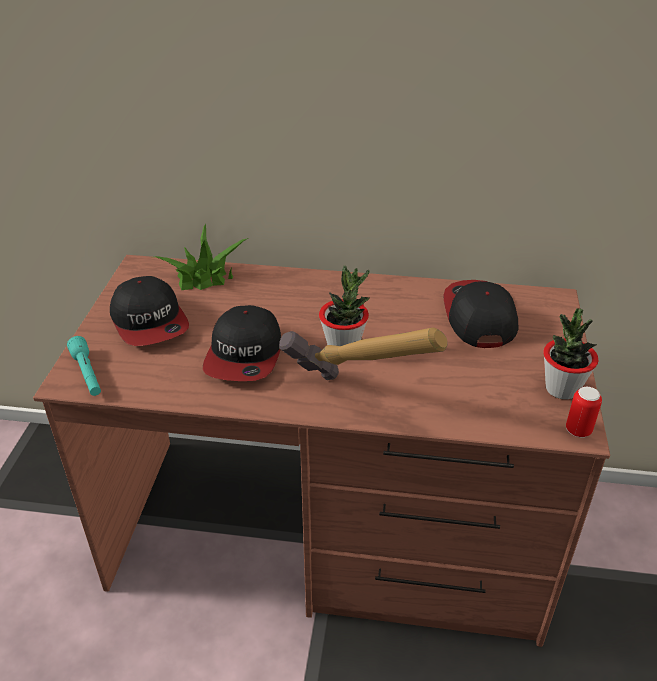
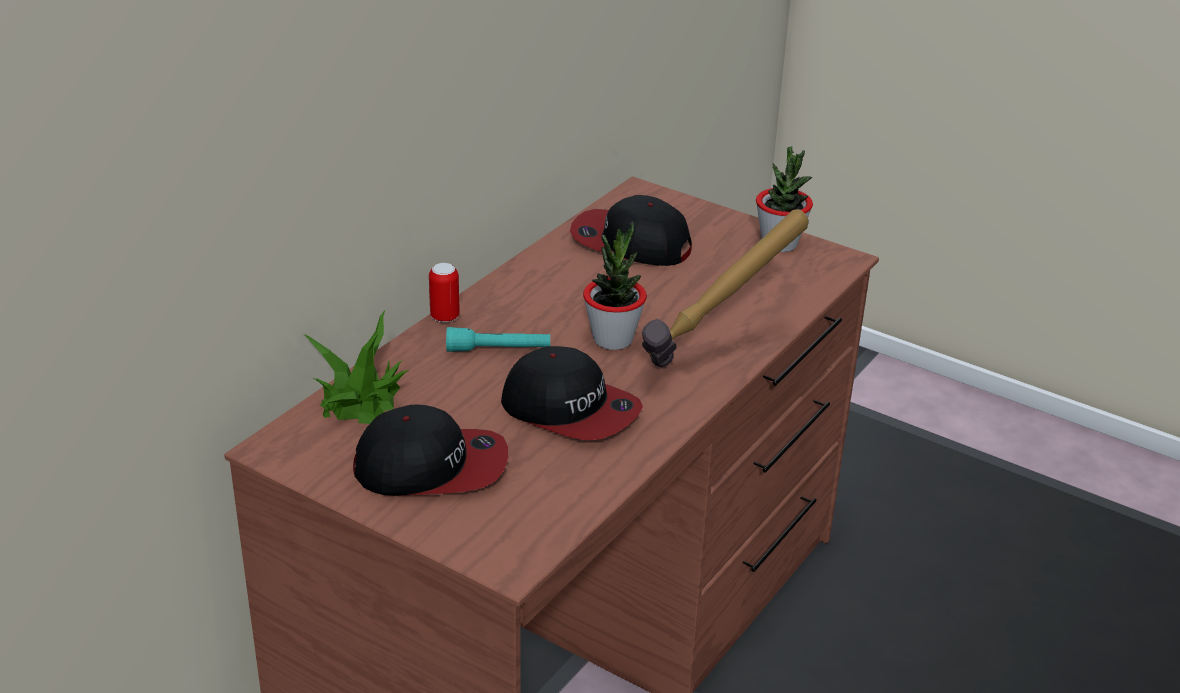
camera: 65 degrees left, 5 degrees down
(87, 374) = (506, 542): turquoise flashlight -> turquoise flashlight (498, 350)
(578, 430) = (840, 258): can -> can (445, 317)

